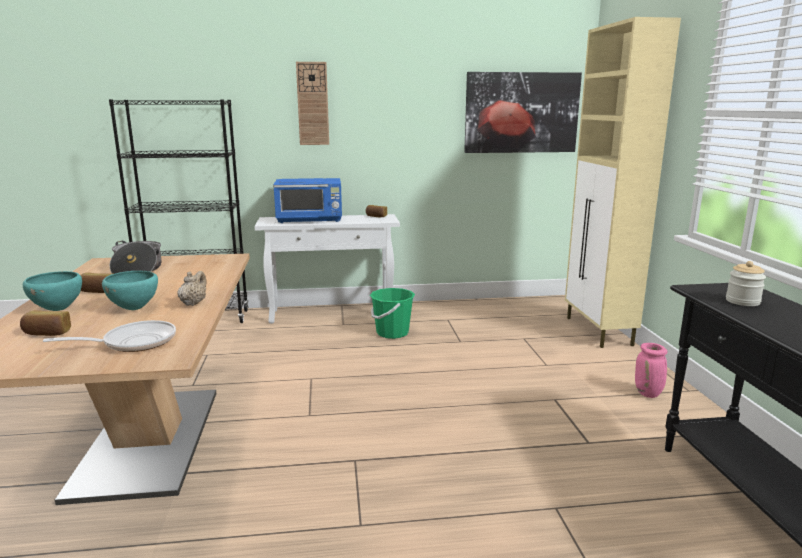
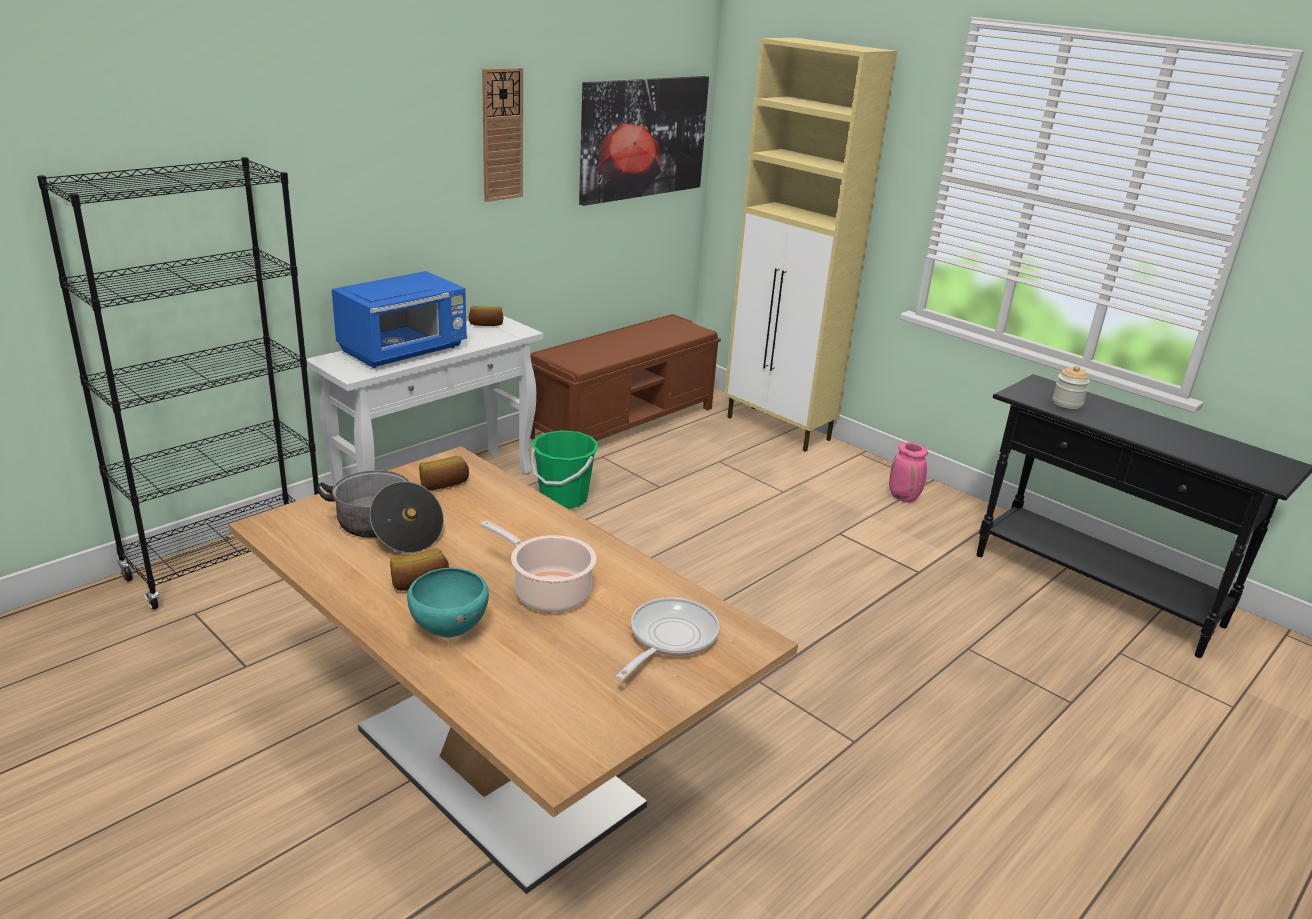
camera: 40 degrees left, 10 degrees up
(47, 333) = (536, 670): bread -> bread (444, 484)
(134, 309) = (548, 592): turquoise bowl -> cooking pot
(193, 303) = (598, 558): beige teapot -> none
(313, 104) = (376, 150): wall clock -> wall clock (502, 135)
(489, 307) = (624, 422): none -> brown bench

